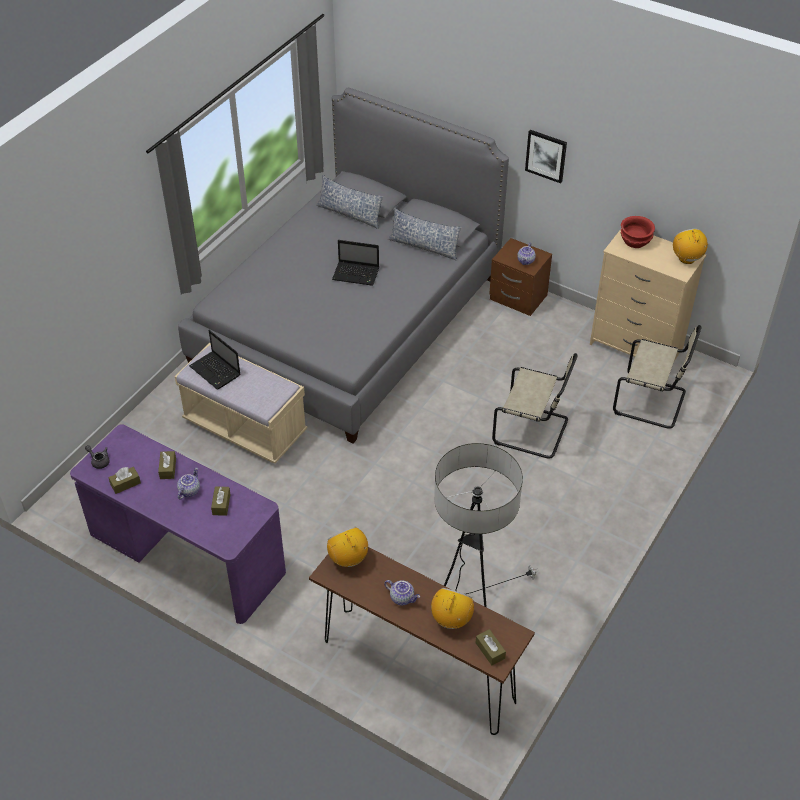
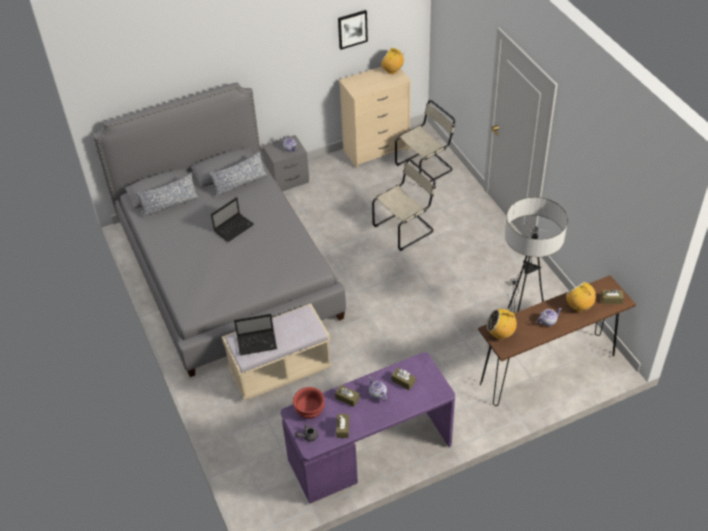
camera: 55 degrees left, 0 degrees up
(517, 298) = (288, 180): brown nightstand -> grey nightstand
(546, 155) = (272, 70): picture -> picture (352, 29)
(636, 240) = (357, 82): red bowl -> red bowl (310, 409)

